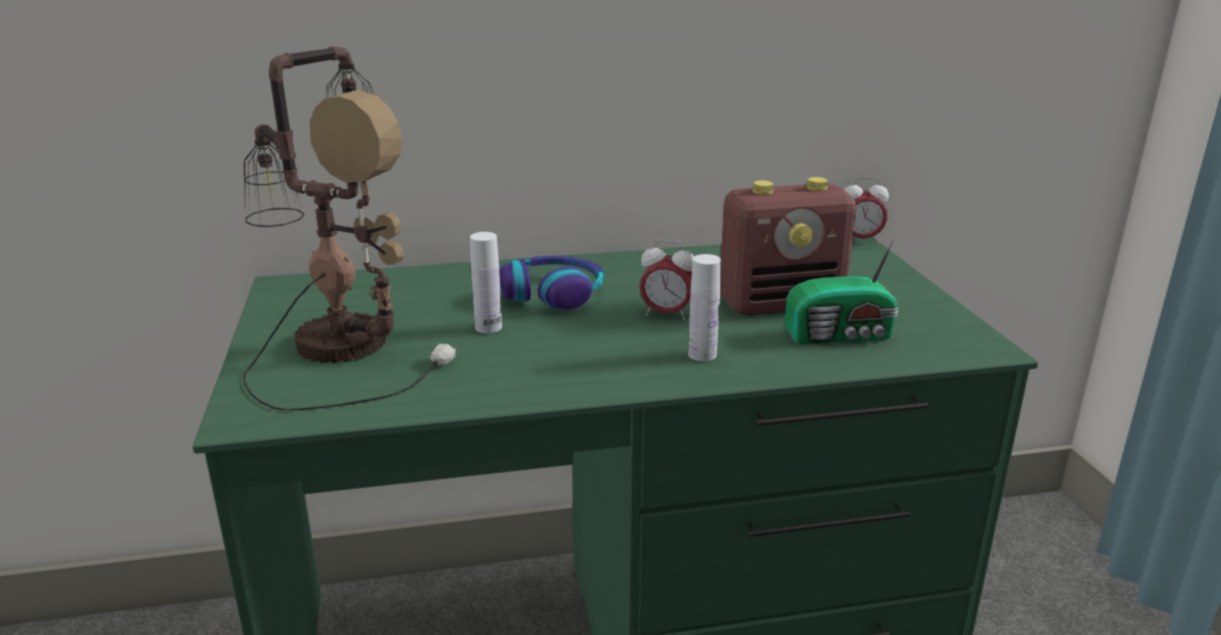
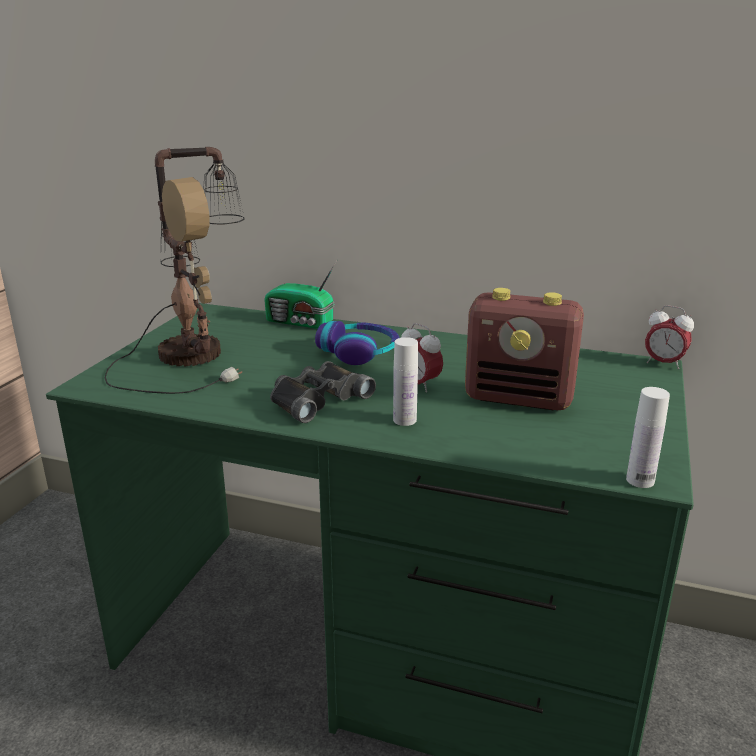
camera: 30 degrees right, 0 degrees up
(488, 327) = (287, 365): white bottle -> white bottle (640, 480)
(577, 357) = (317, 399): none -> black binoculars
(842, 335) = (536, 434): radio -> radio (301, 322)

